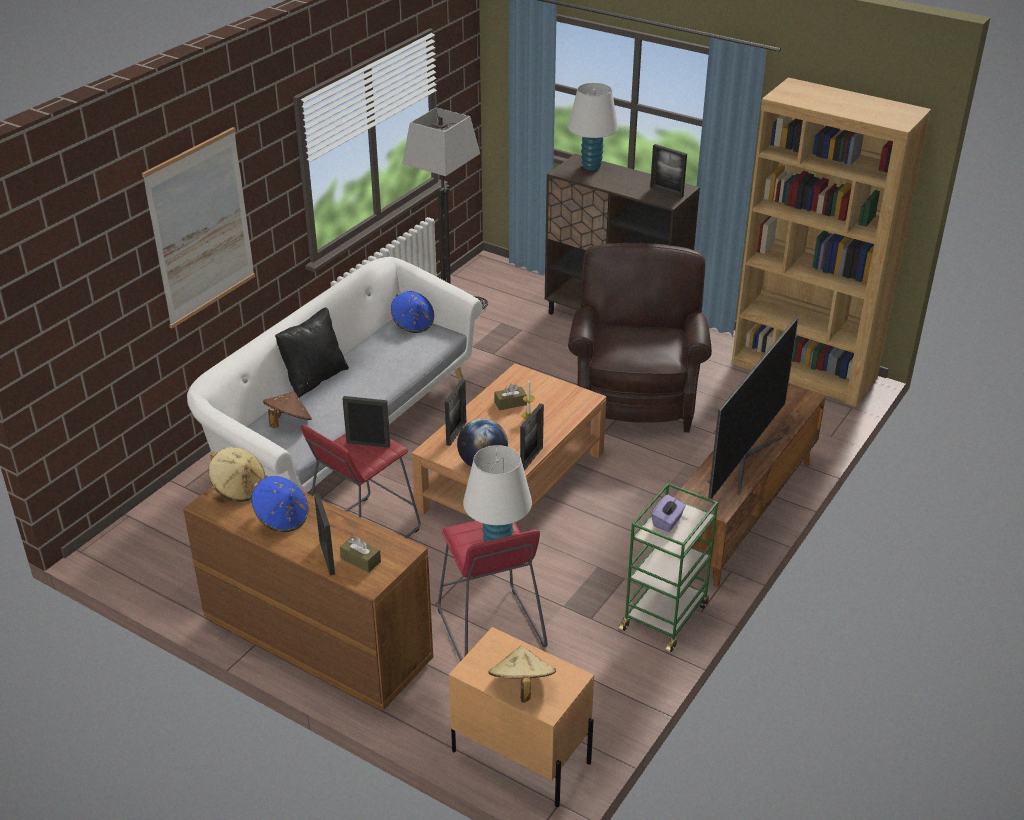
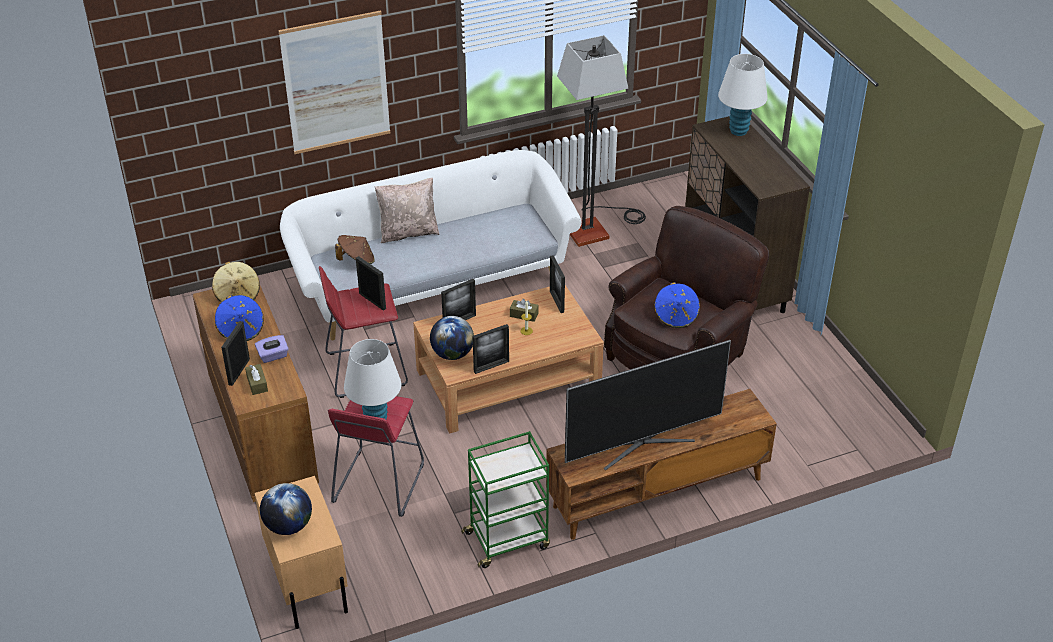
camera: 35 degrees right, 5 degrees up
(314, 379) = (408, 232): black pillow -> beige pillow
(413, 324) = (524, 216): blue hat -> blue hat (676, 316)
(521, 686) = (288, 526): beige hat -> globe
(666, 192) = (773, 180): picture frame -> picture frame (556, 301)
(667, 522) = (506, 462): purple tissue box -> purple tissue box (273, 356)
(804, 371) = (852, 397): brown bookcase -> none

